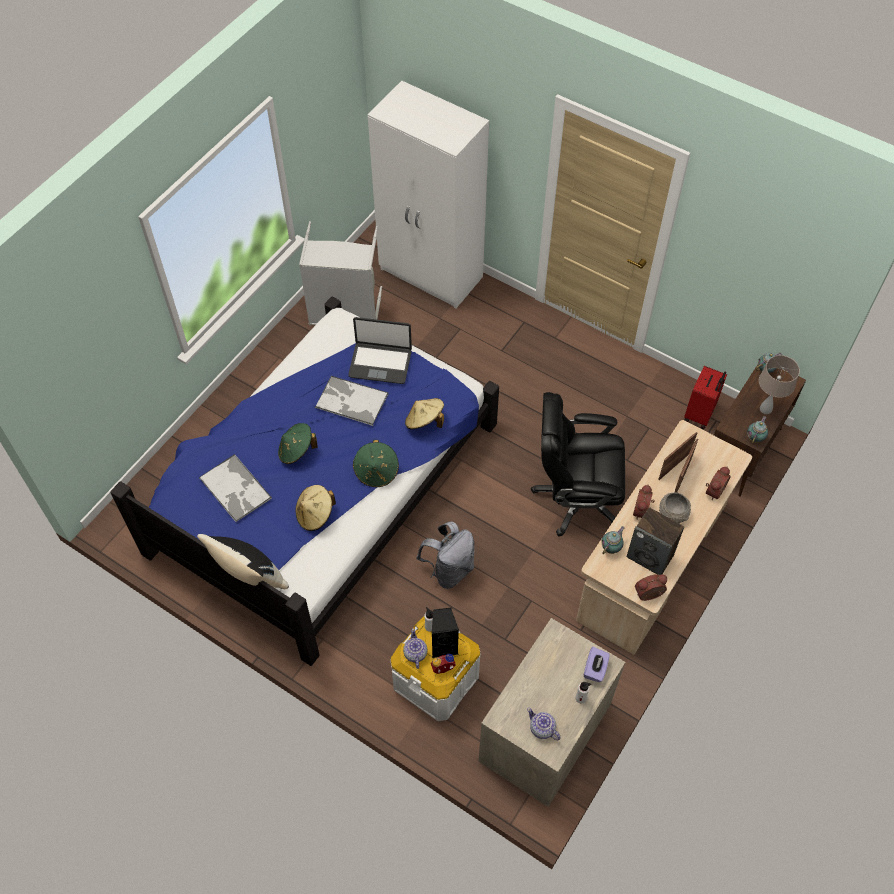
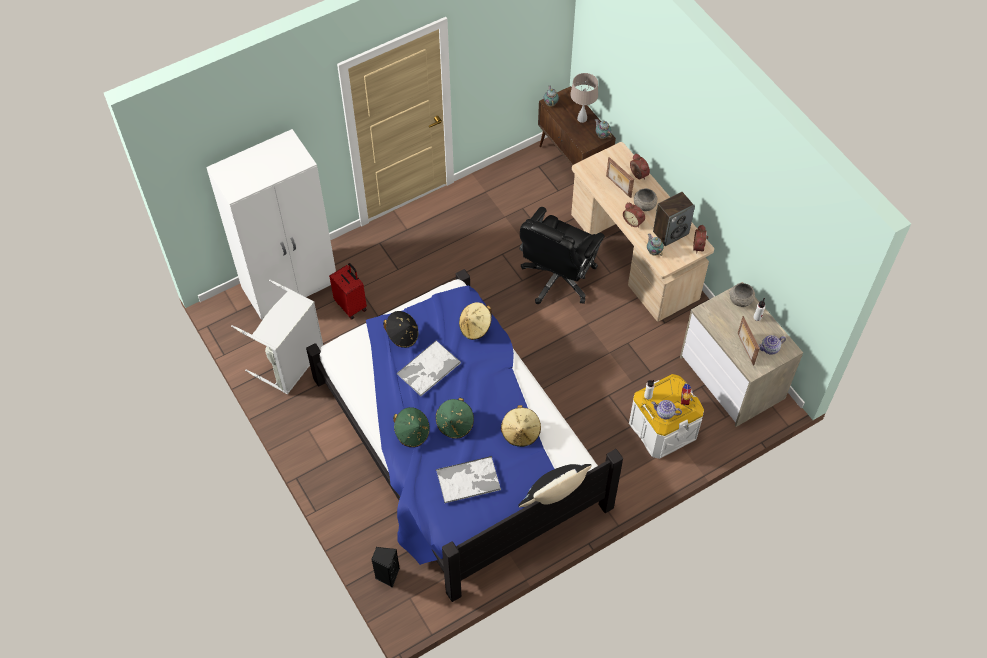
camera: 65 degrees left, 0 degrees up
(376, 471) = (503, 376): green hat -> green hat (412, 433)
(380, 363) = (402, 335): laptop -> black hat
(444, 645) = (667, 392): black speaker -> black speaker (387, 575)
(449, 570) = (577, 384): grey backpack -> none
(595, 669) = (740, 300): purple tissue box -> grey bowl
(673, 465) = (606, 187): picture frame -> picture frame (745, 349)
(700, 414) = (528, 173): red suitcase -> red suitcase (351, 305)

